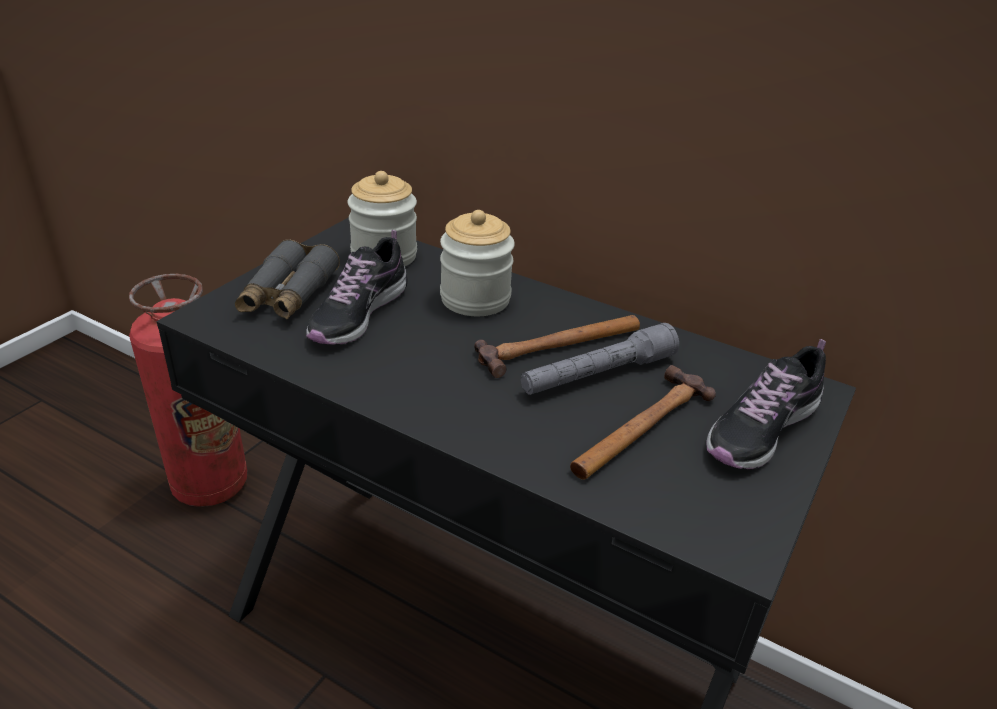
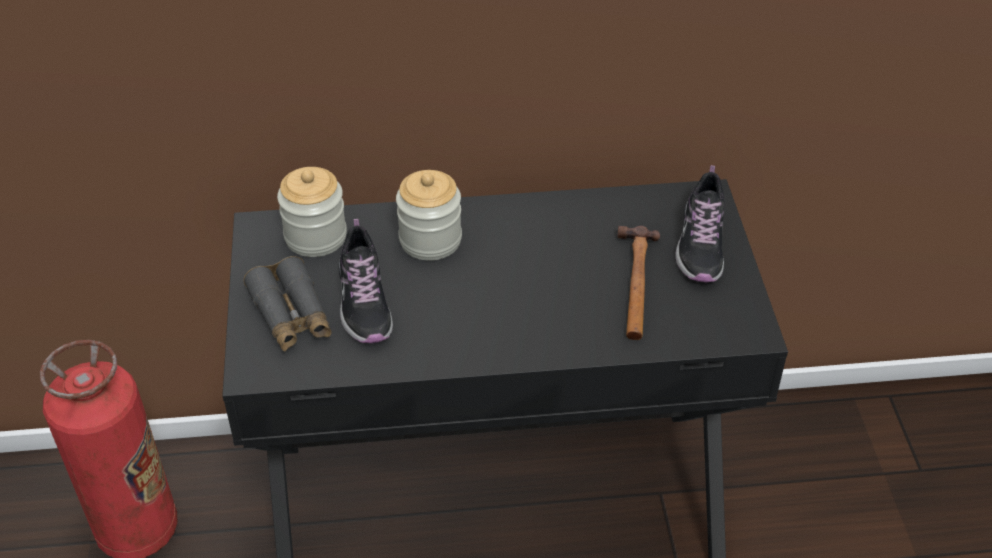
camera: 35 degrees left, 10 degrees up
(561, 346) = (530, 248): hammer -> none
(597, 374) = (574, 258): grey flashlight -> none

